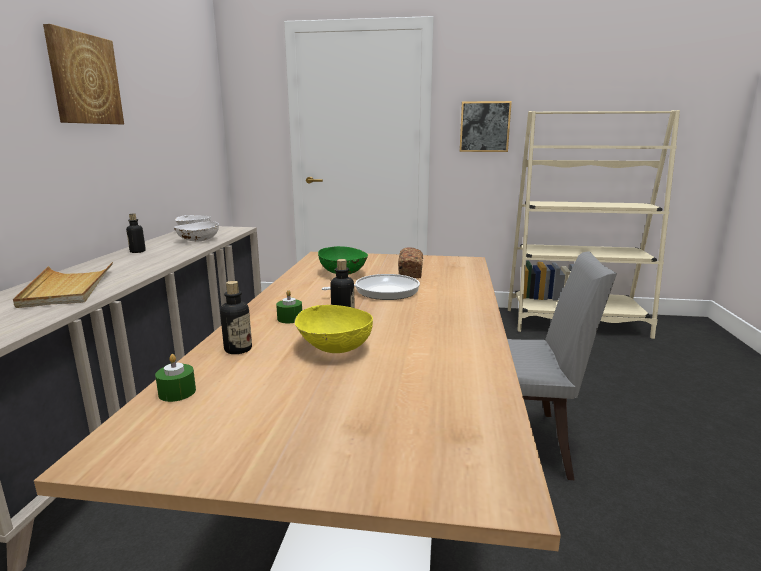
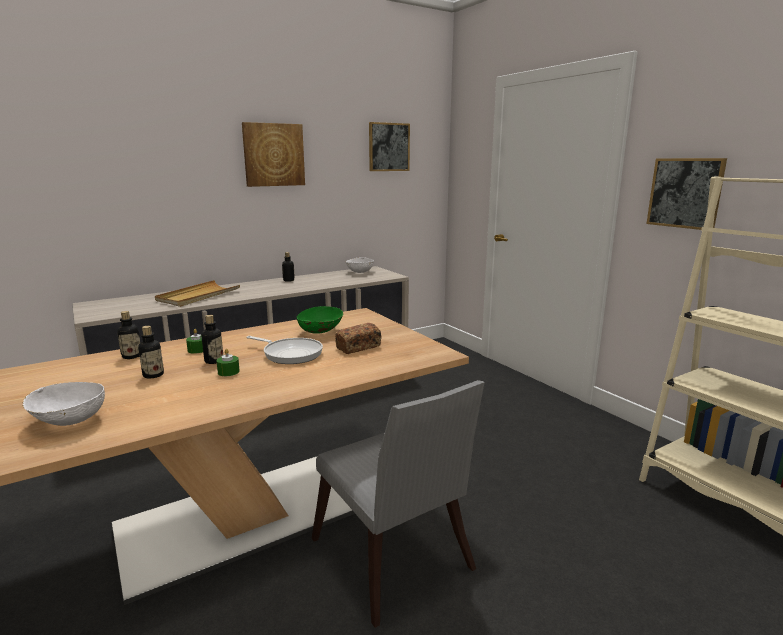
camera: 50 degrees right, 0 degrees up
(177, 392) = (63, 365): green candle -> green candle (228, 372)
(182, 84) = (389, 147): none -> picture
(198, 241) = (338, 280): white bowl -> white bowl (68, 421)
(333, 348) = (153, 375): yellow bowl -> bottle

